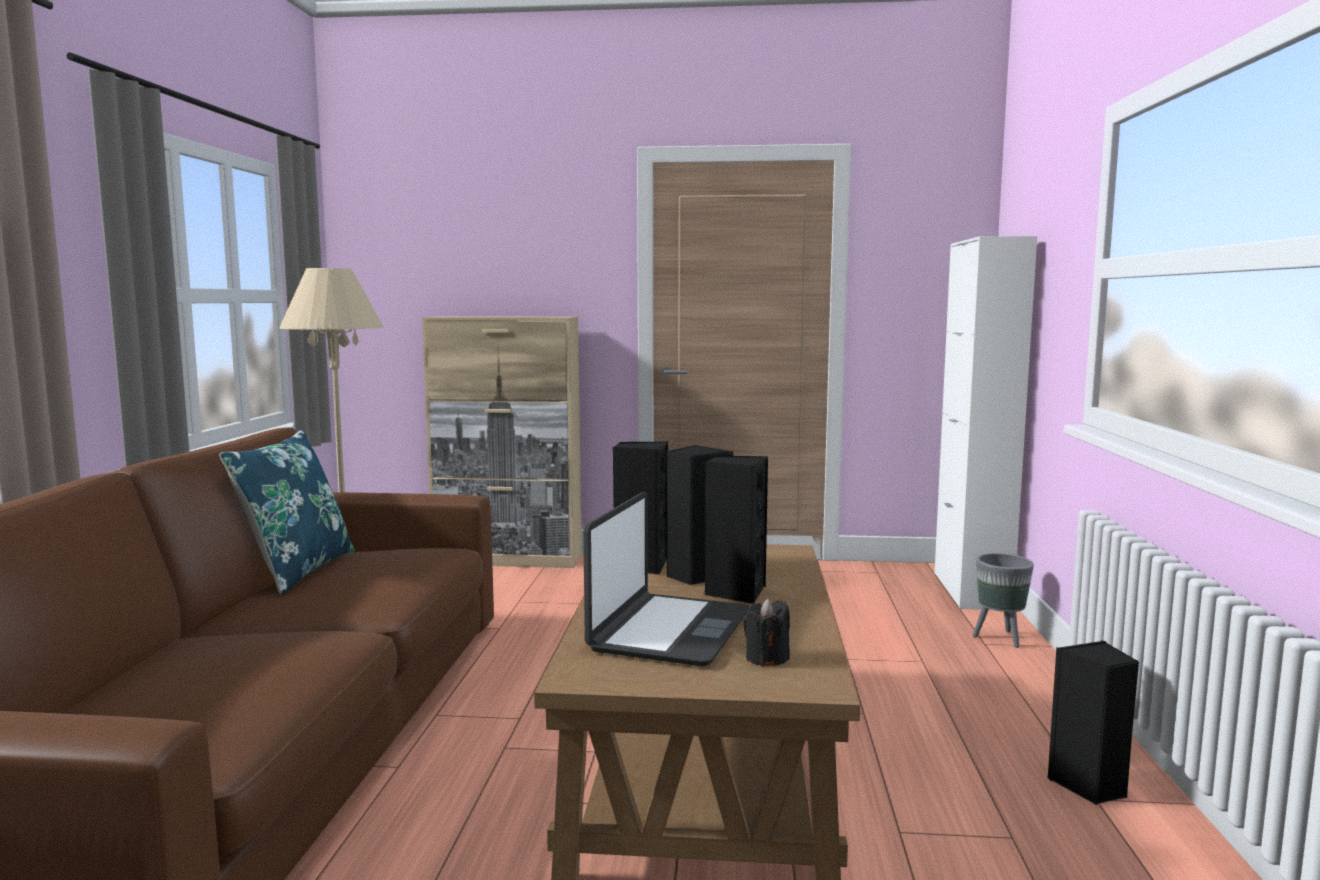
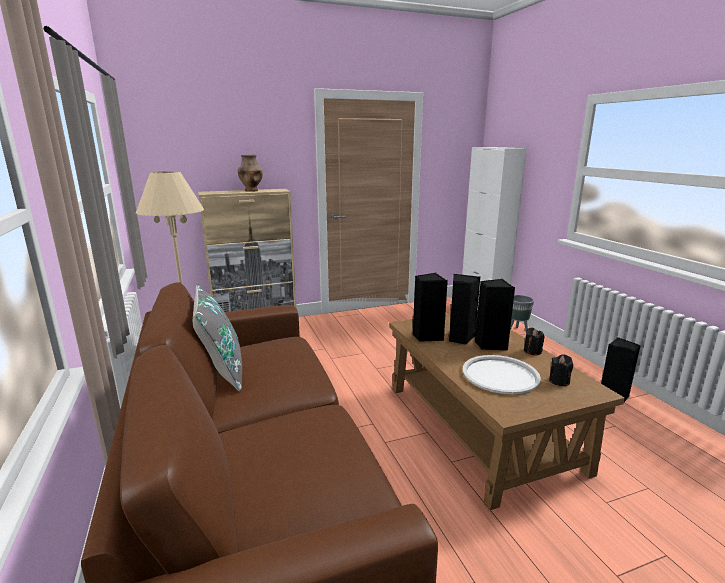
camera: 25 degrees left, 10 degrees up
(297, 571) = (222, 372): blue pillow -> grey pillow
(513, 316) = (251, 190): none -> brown vase
(668, 631) = (500, 375): laptop -> white tray
(801, 613) = (532, 351): none -> black candle

